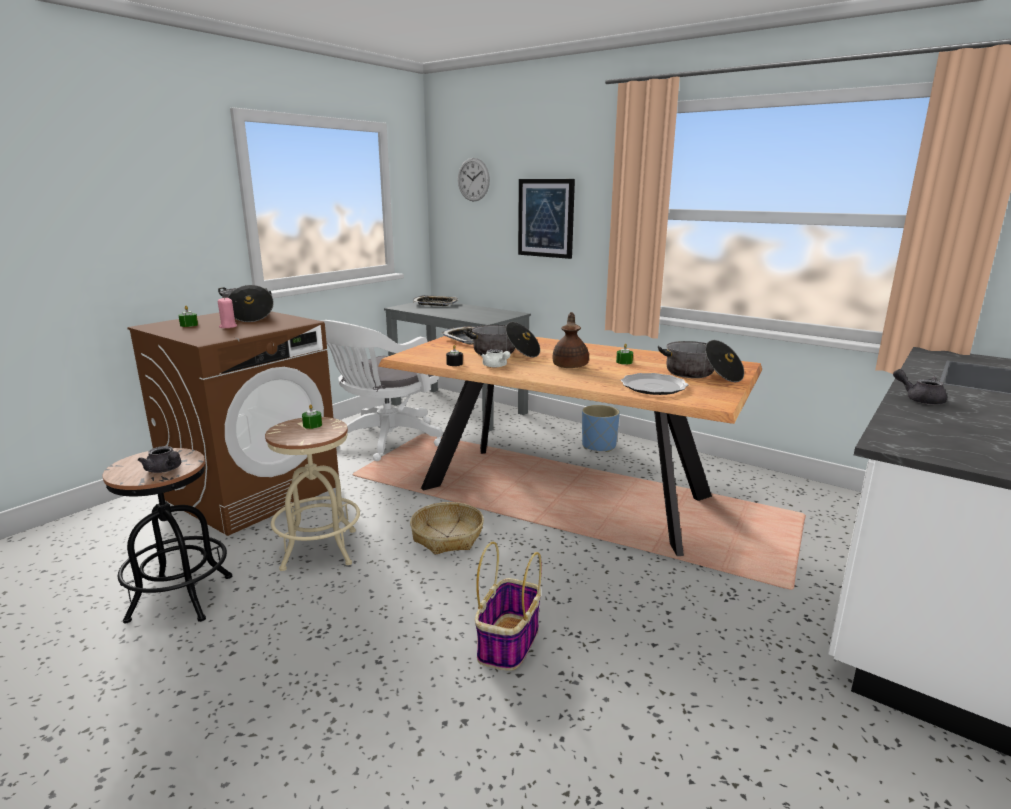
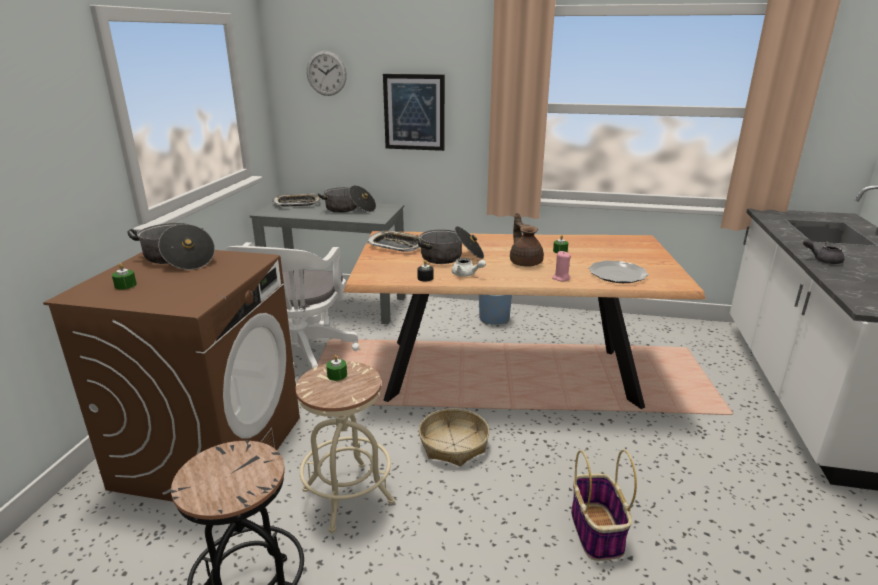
camera: 25 degrees left, 5 degrees up
(165, 470) = (251, 477): grey teapot -> none
(228, 326) = (181, 280): pink candle -> pink candle (561, 278)
(701, 374) = (631, 255): cooking pot -> cooking pot (349, 209)

